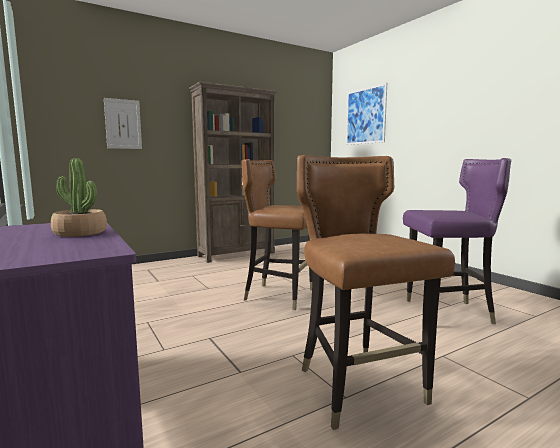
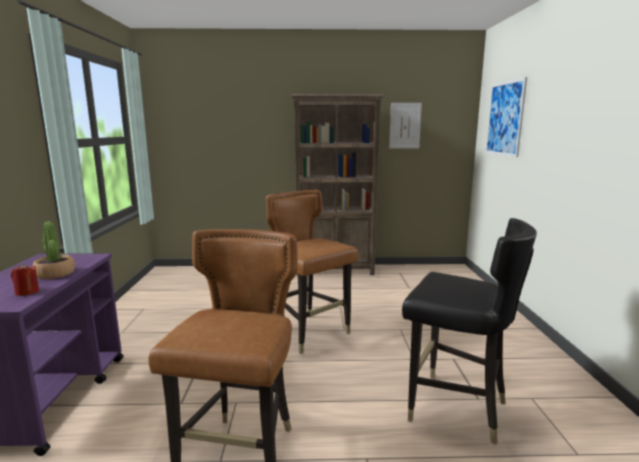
camera: 30 degrees right, 5 degrees up
(90, 244) = (27, 292): none -> red candle
(123, 124) = (230, 137): picture -> picture (405, 125)
(447, 313) = (455, 408): purple chair -> black chair

